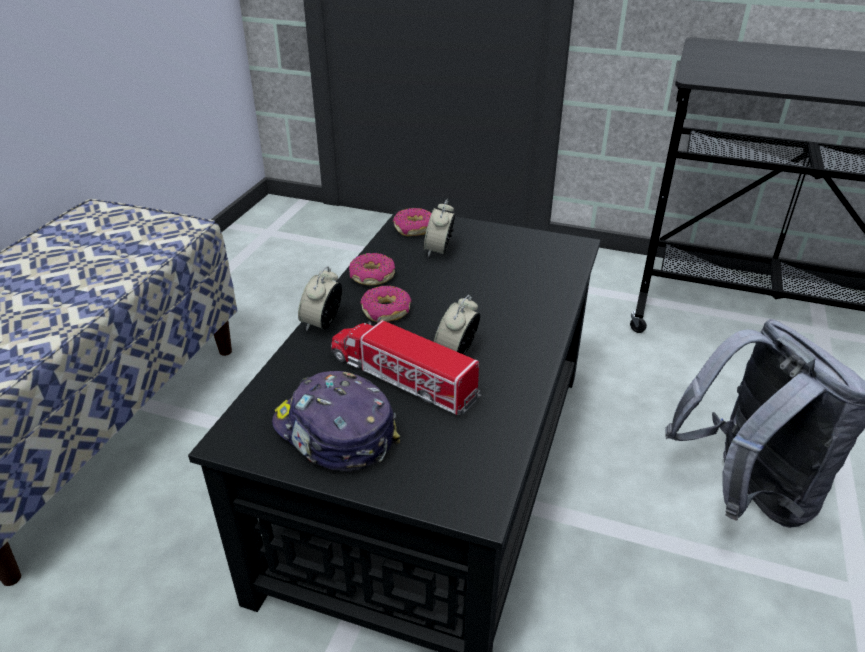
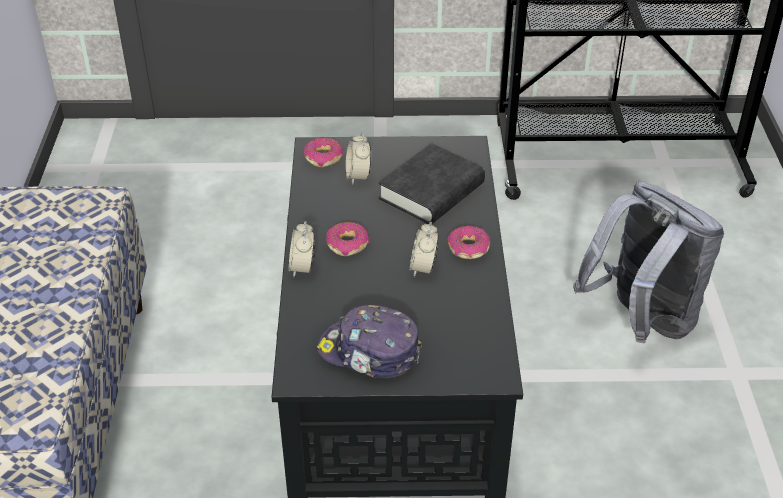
camera: 20 degrees left, 5 degrees up
(372, 276) = (316, 215): donut -> donut (468, 248)
(402, 377) = (393, 298): toy truck -> none
(510, 279) = (431, 191): none -> black book

